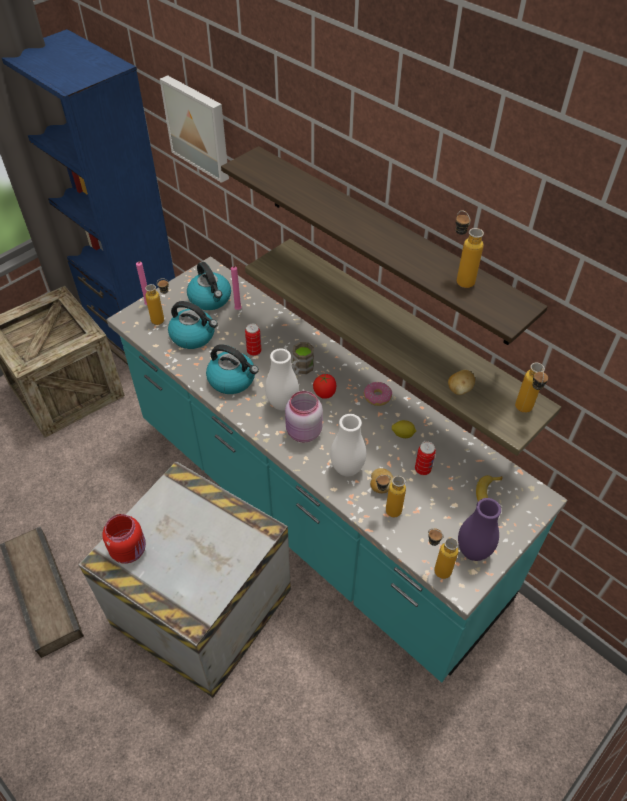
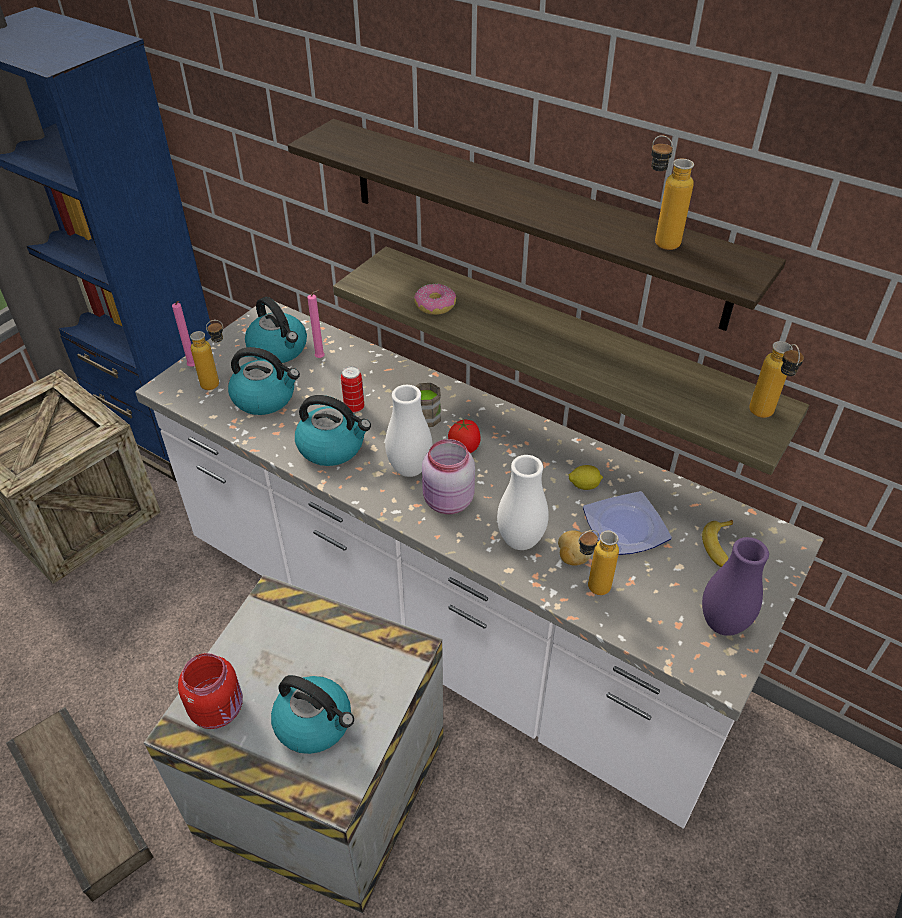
camera: 10 degrees left, 5 degrees down
(190, 570) = (315, 723): none -> kettle
(198, 127) = (241, 112): picture -> none
(312, 509) = (451, 624): turquoise counter -> white counter
(377, 397) = (536, 443): donut -> donut (435, 306)
(422, 469) = (623, 527): can -> plate
(435, 568) = (678, 655): bottle -> none
(459, 389) = (669, 400): potato -> none

